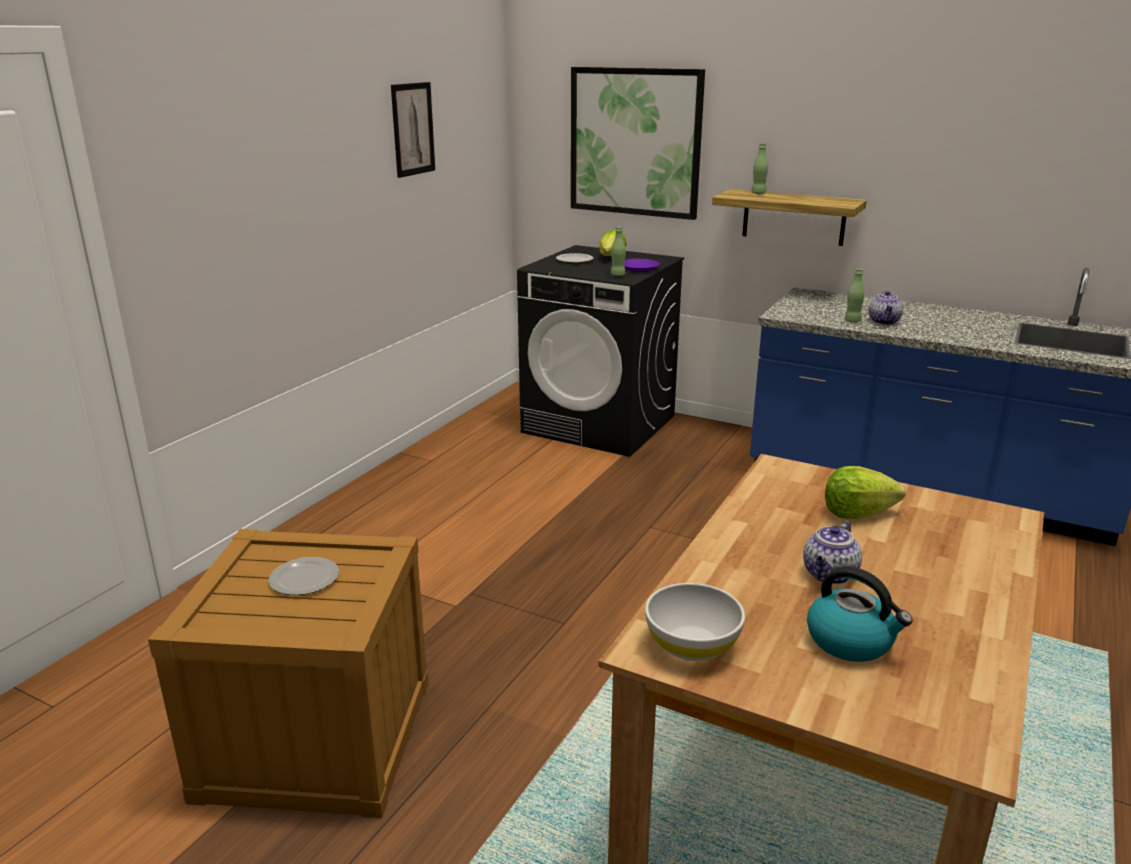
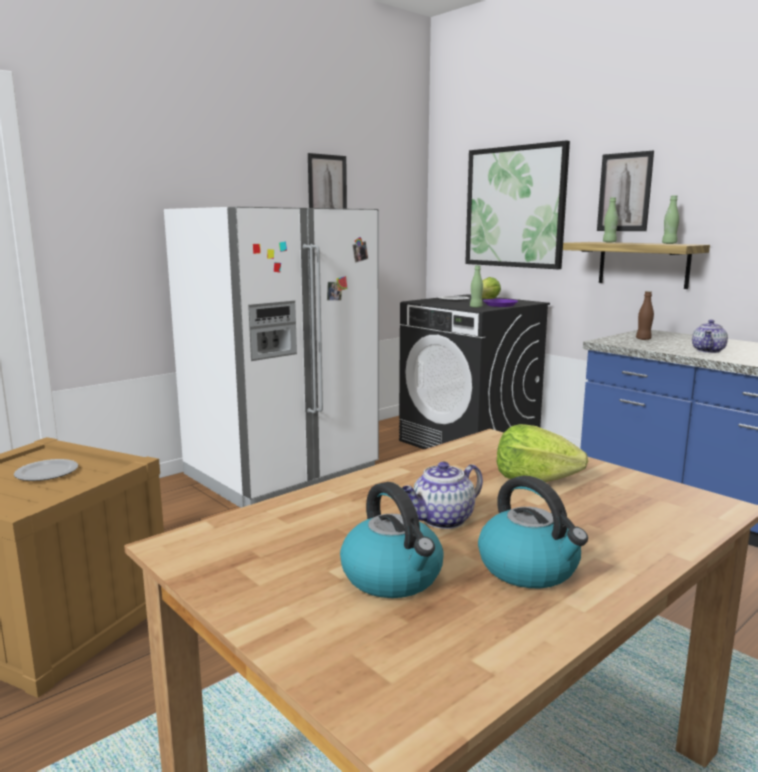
camera: 20 degrees right, 10 degrees down
(418, 500) = (281, 473): none -> white fridge
(692, 644) = (225, 549): white bowl -> none
(772, 136) = (624, 192): none -> picture
(811, 307) = (643, 339): none -> brown bottle
(852, 321) = (675, 348): green bottle -> green bottle (669, 243)
(936, 610) = (530, 569): none -> kettle

